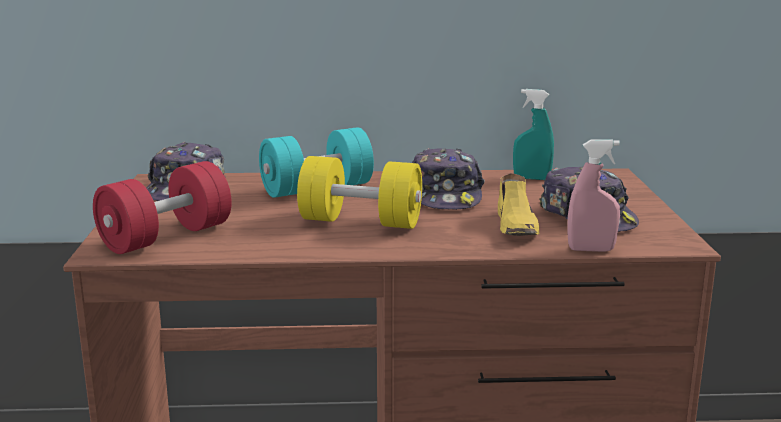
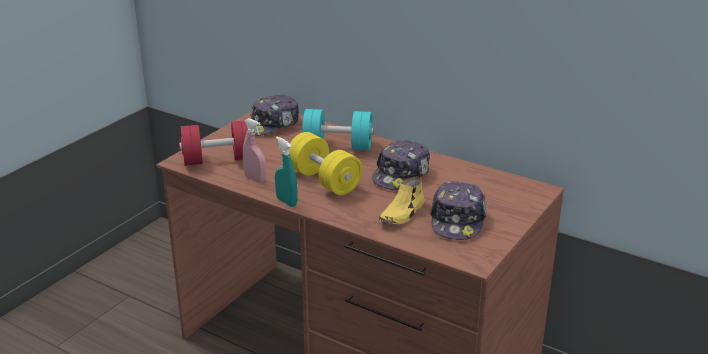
camera: 35 degrees right, 10 degrees up
(531, 178) = (478, 177): turquoise spray bottle -> turquoise spray bottle (286, 202)
(591, 250) = (415, 245): pink spray bottle -> pink spray bottle (255, 179)

